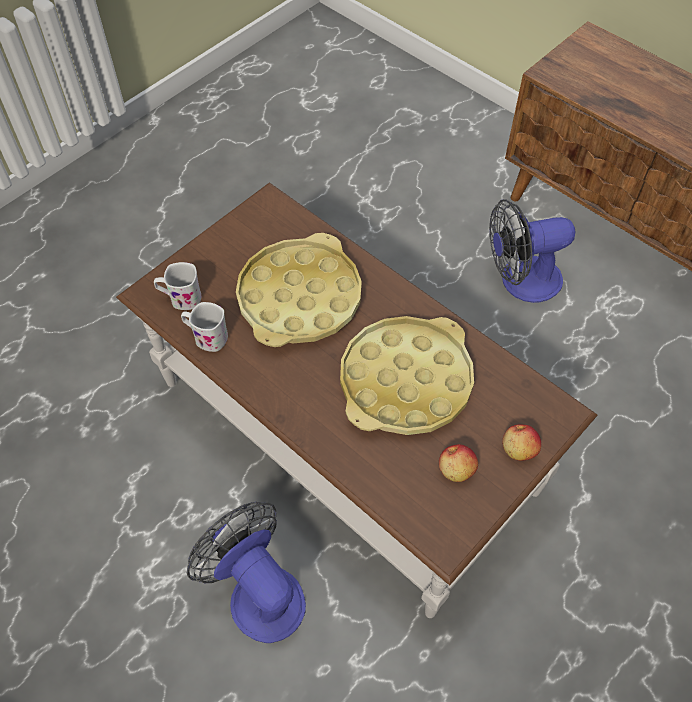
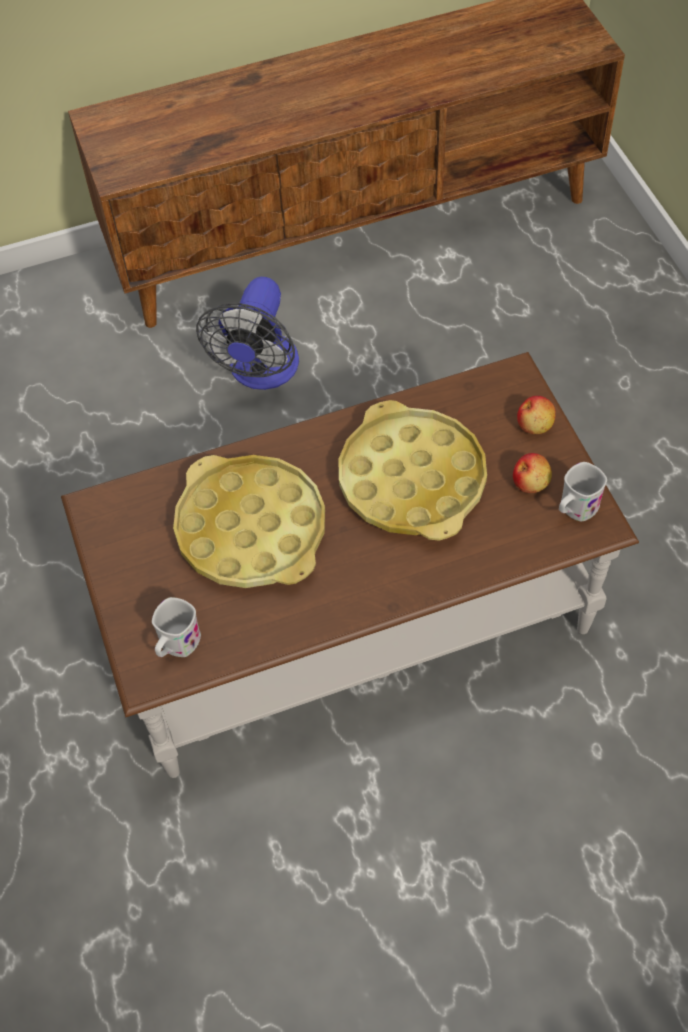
camera: 60 degrees left, 0 degrees up
(206, 337) = (247, 638): white mug -> white mug (575, 509)
(258, 592) = (487, 778): fan -> none

